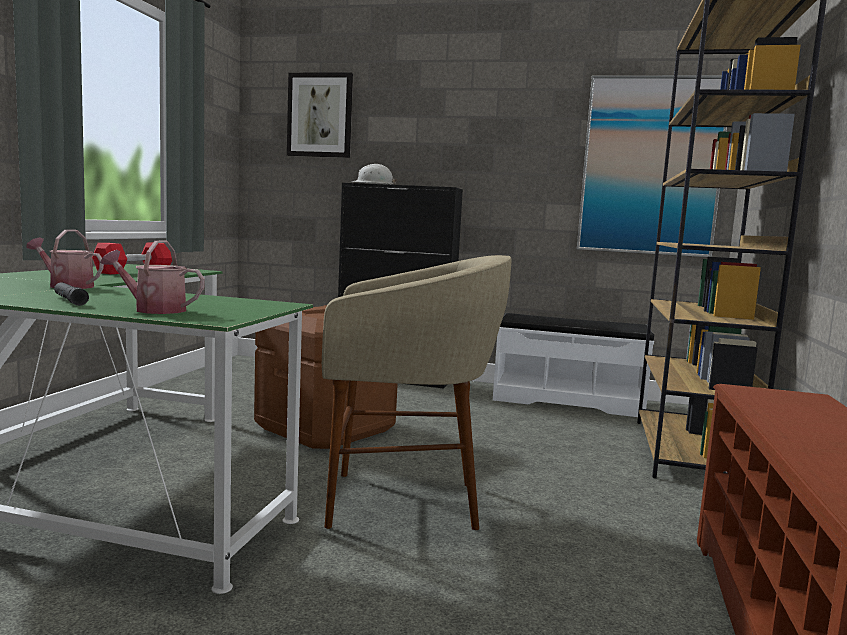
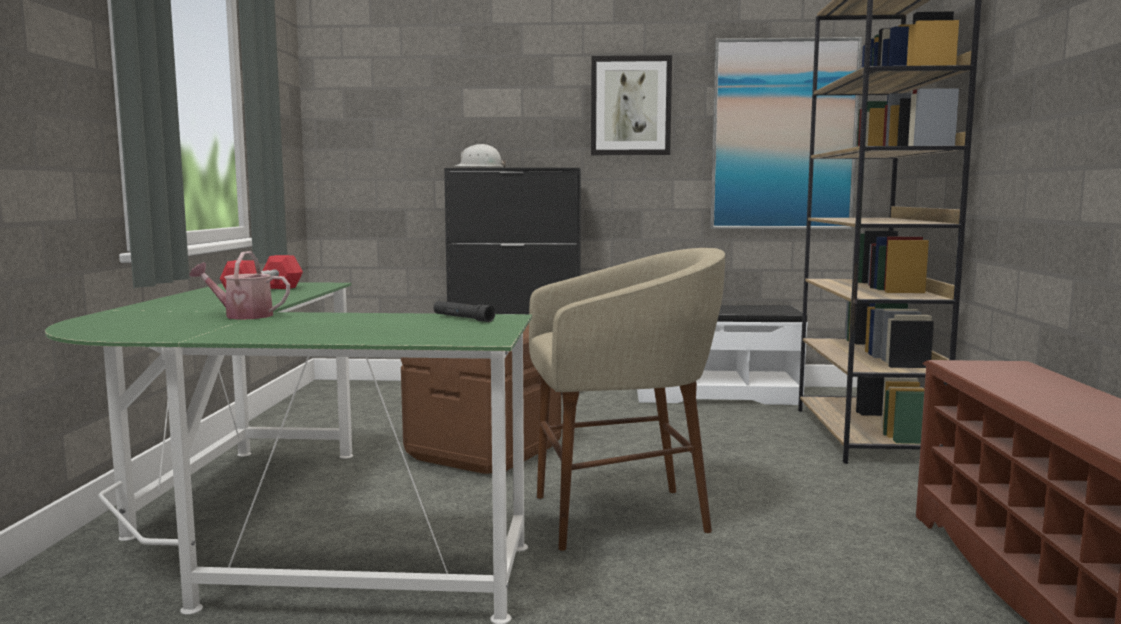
camera: 10 degrees left, 0 degrees up
(70, 301) = (293, 332): black flashlight -> black flashlight (463, 318)
(154, 309) = (399, 334): watering can -> none
(320, 115) = (404, 89): picture -> picture (630, 106)

